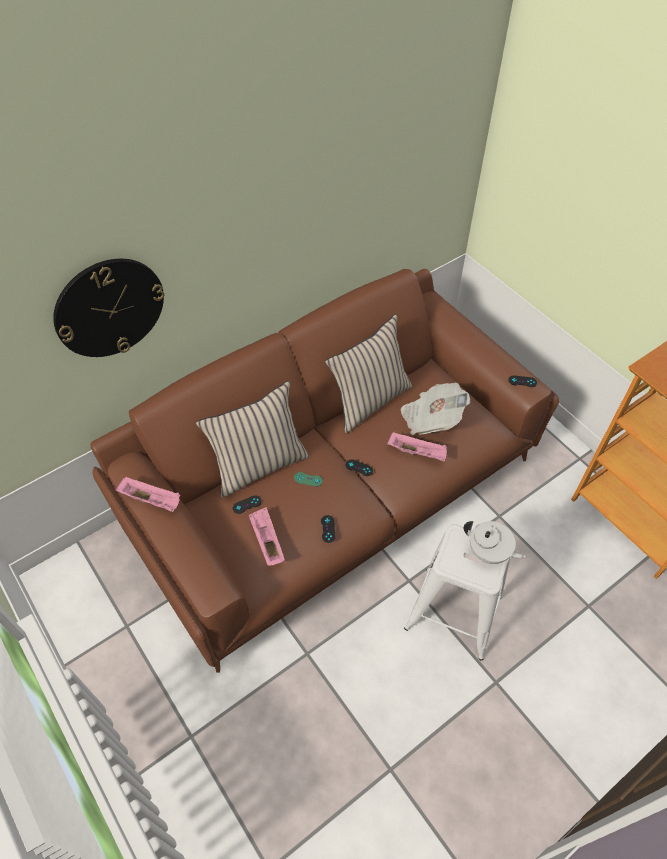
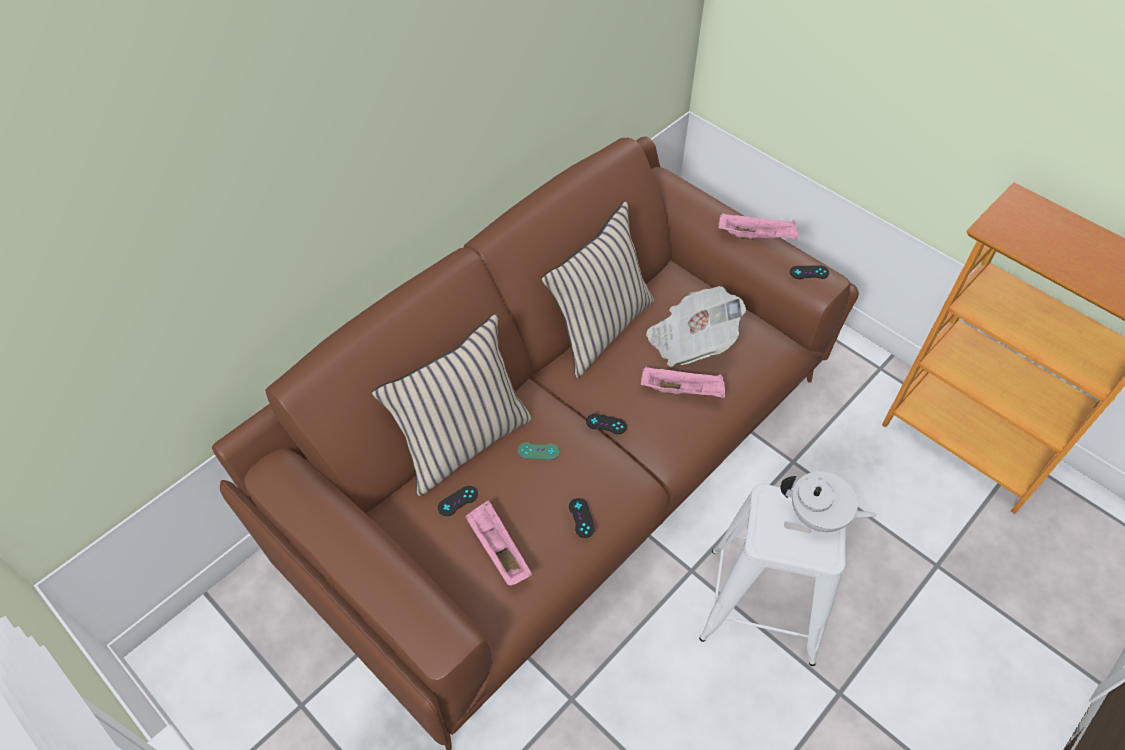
camera: 10 degrees left, 0 degrees up
(109, 308) = (222, 237): wall clock -> none
(152, 500) = (321, 516): pink tray -> pink tray (757, 236)

